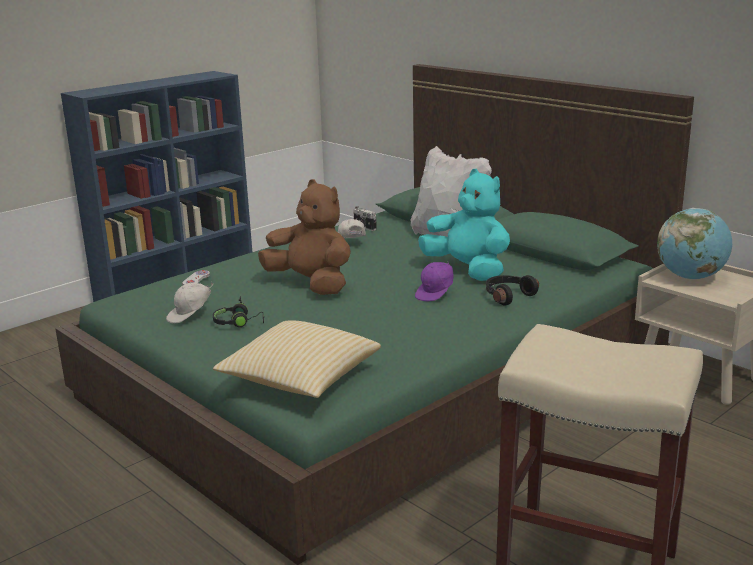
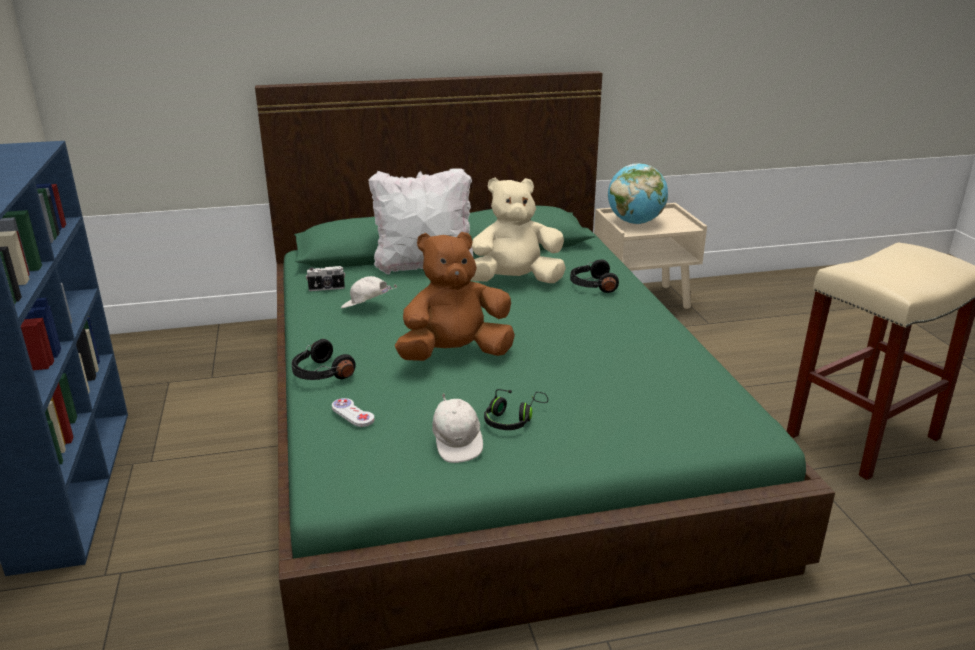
camera: 60 degrees left, 5 degrees up
(241, 260) = (320, 373): none -> black headphones
(300, 379) = (688, 420): pillow -> none
(436, 293) = (553, 308): purple cap -> none
(468, 270) = (514, 281): turquoise plush toy -> beige plush toy

